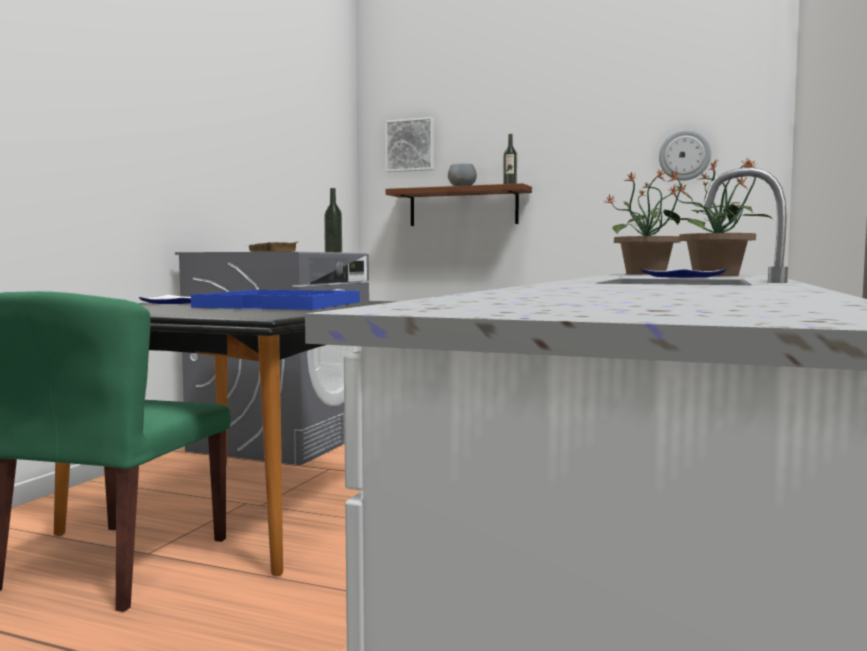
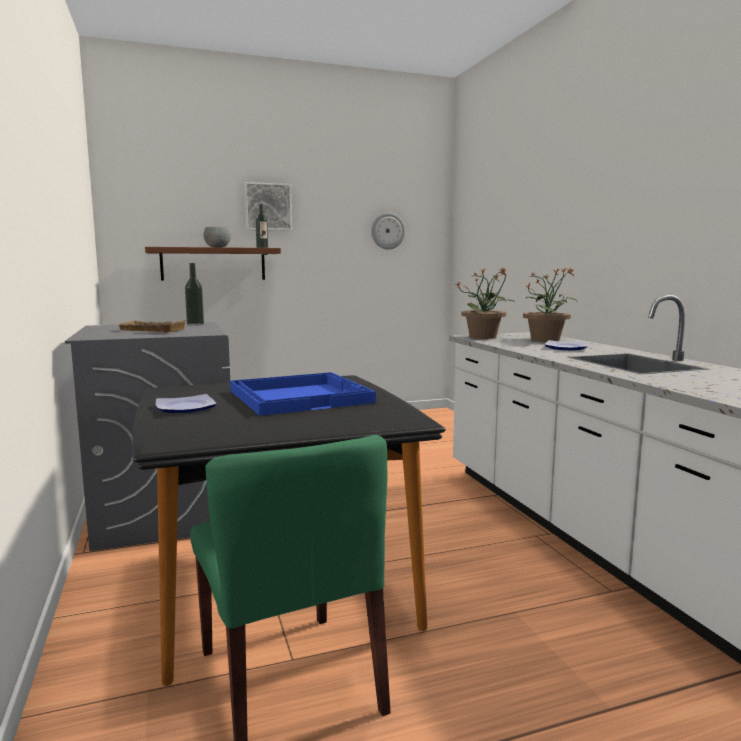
camera: 40 degrees left, 5 degrees up
(410, 145) = (155, 203): picture -> picture (268, 207)

